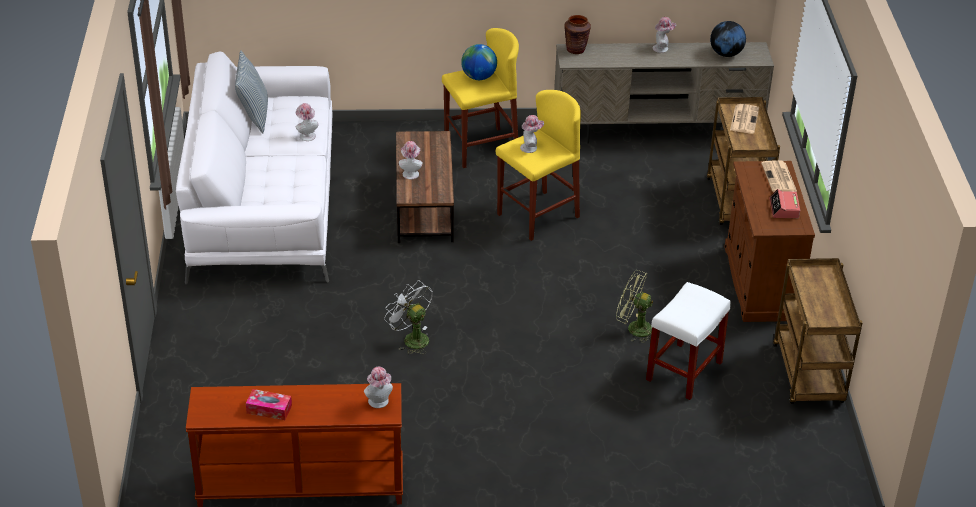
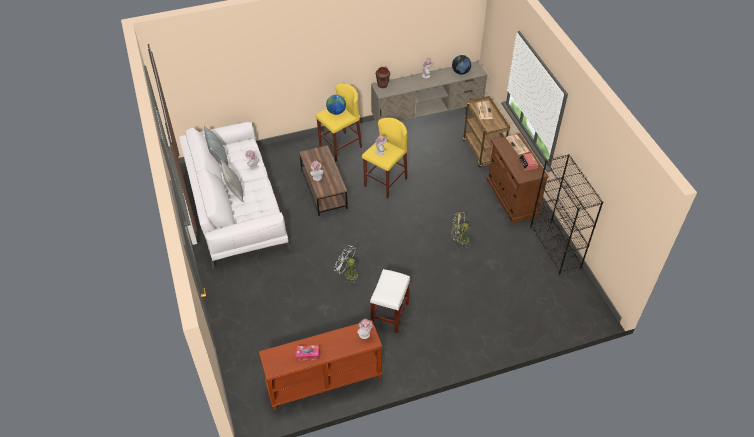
camera: 15 degrees left, 10 degrees up
(260, 165) = (234, 191): none -> grey pillow
(684, 372) = (493, 260): white stool -> white stool (389, 314)
(809, 376) = (555, 247): brown cart -> black bookcase

